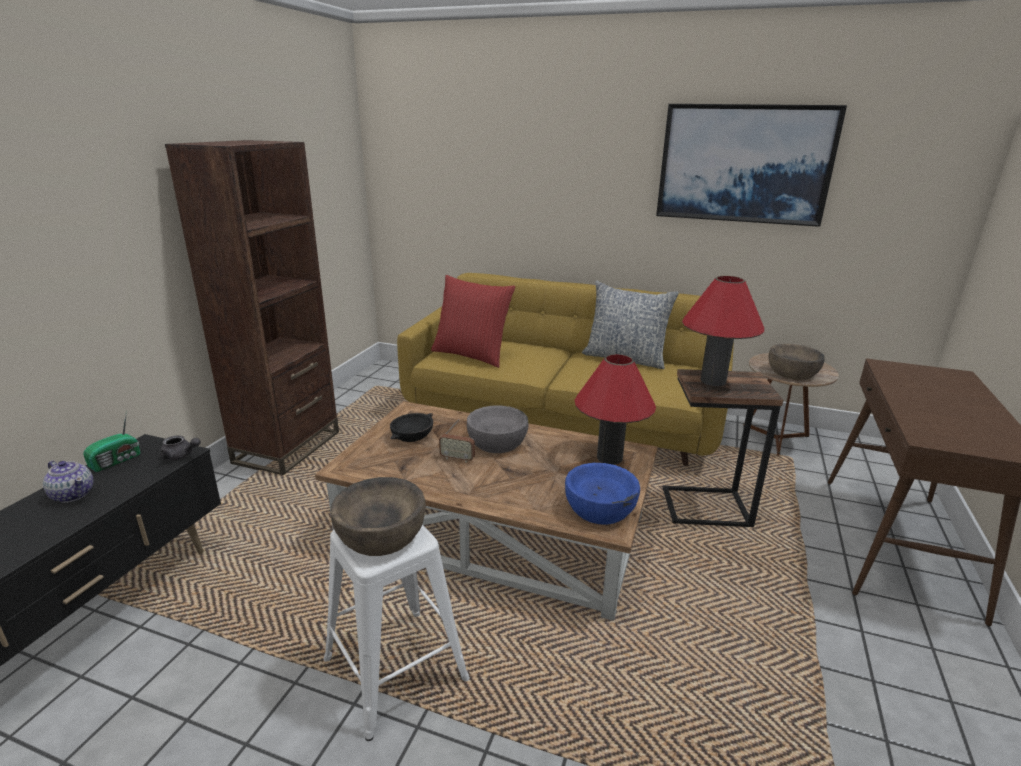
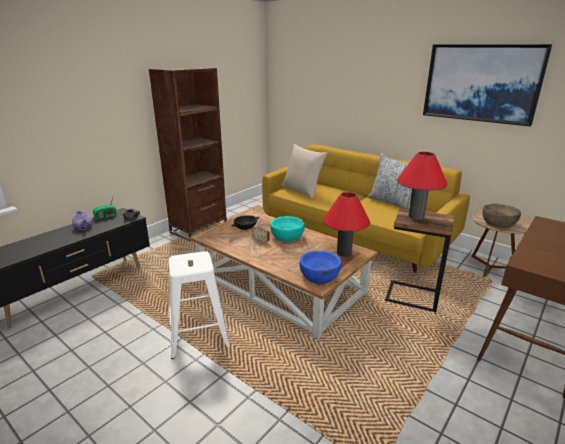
camera: 20 degrees right, 0 degrees up
(380, 534) = (189, 261): brown bowl -> none
(472, 355) = (302, 191): red pillow -> beige pillow
(497, 442) = (287, 236): grey bowl -> turquoise bowl

